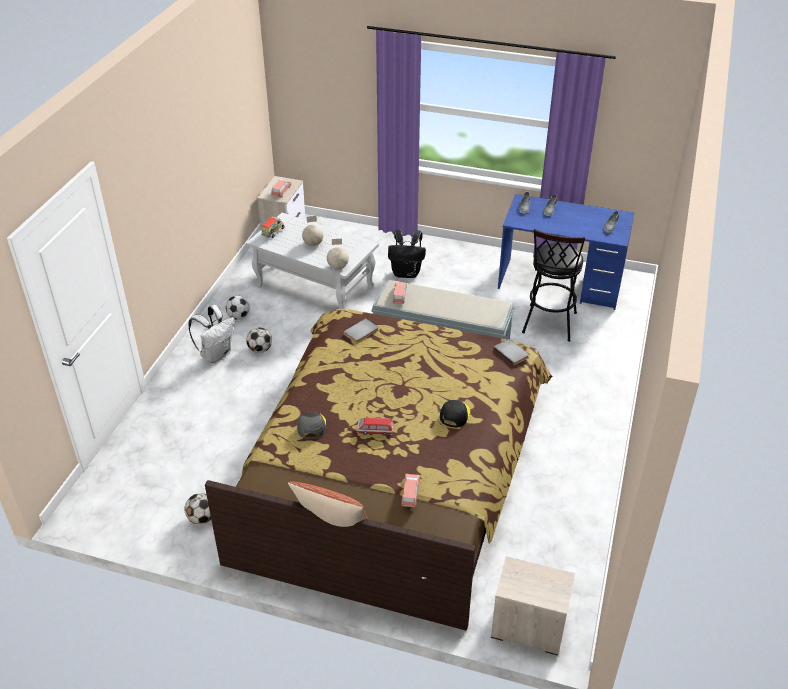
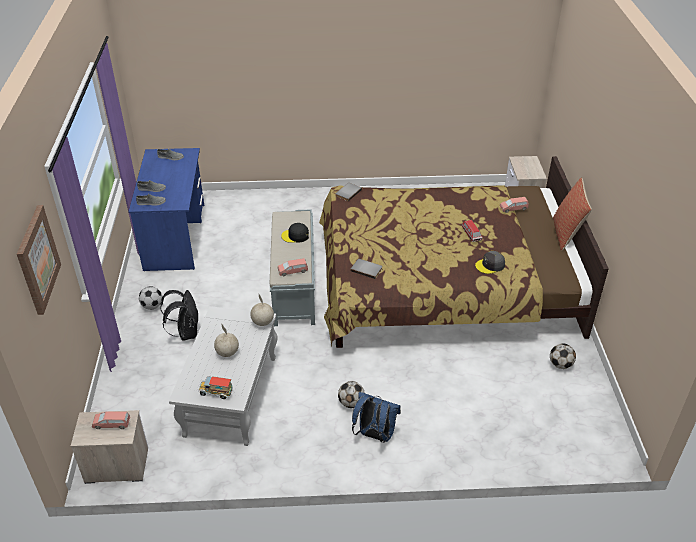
camera: 110 degrees left, 0 degrees up
(216, 354) = (374, 435): white backpack -> blue backpack
(238, 317) = (308, 440): football -> football (152, 306)
(332, 67) = (37, 259): none -> picture
(454, 415) = (430, 205): black cap -> black cap (295, 236)
(548, 326) = (238, 234): black stool -> none

